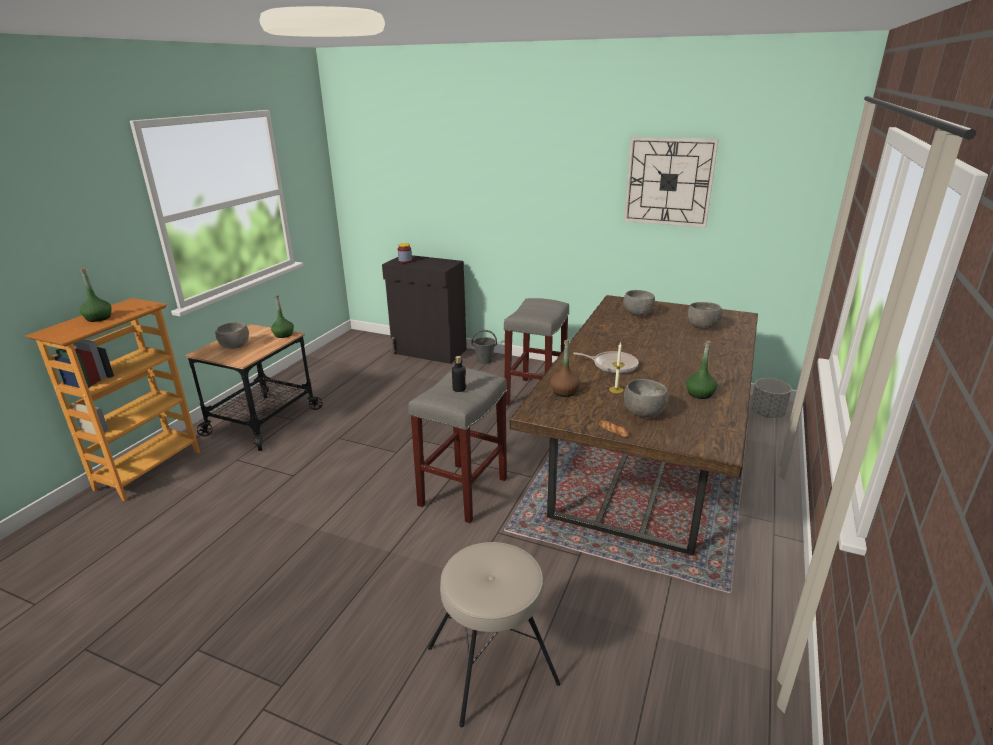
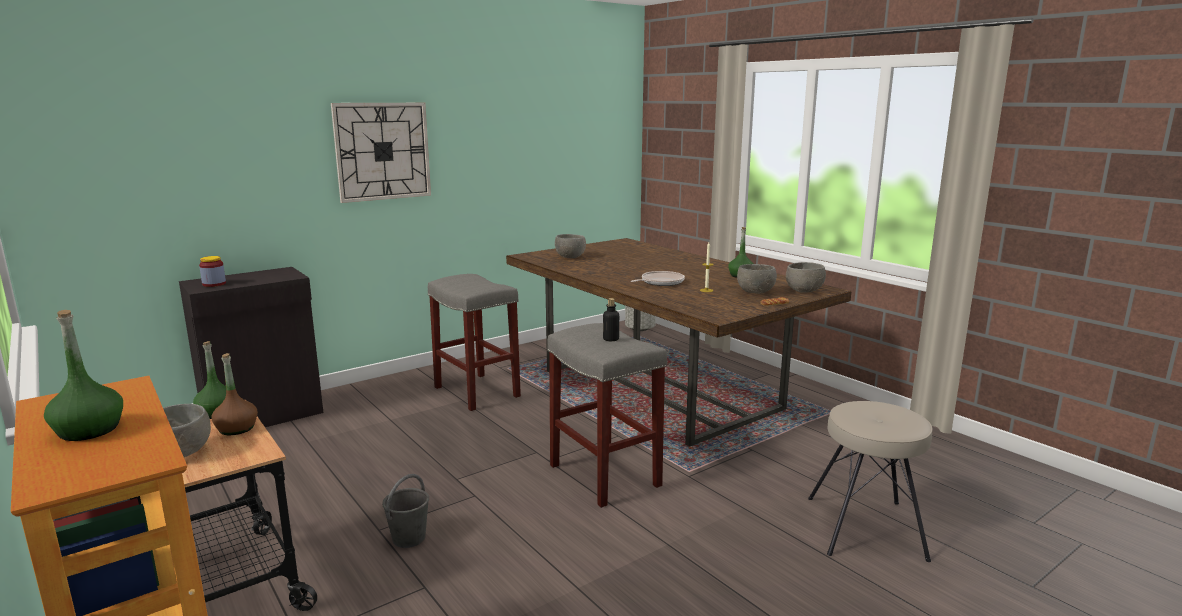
camera: 60 degrees left, 10 degrees down
(485, 360) = (355, 393): grey bucket -> grey bucket (409, 538)
(564, 392) = (690, 302): brown bottle -> brown bottle (236, 429)
(669, 182) = (520, 132): wall clock -> wall clock (382, 151)
(703, 327) = (628, 251): grey bowl -> grey bowl (803, 291)

